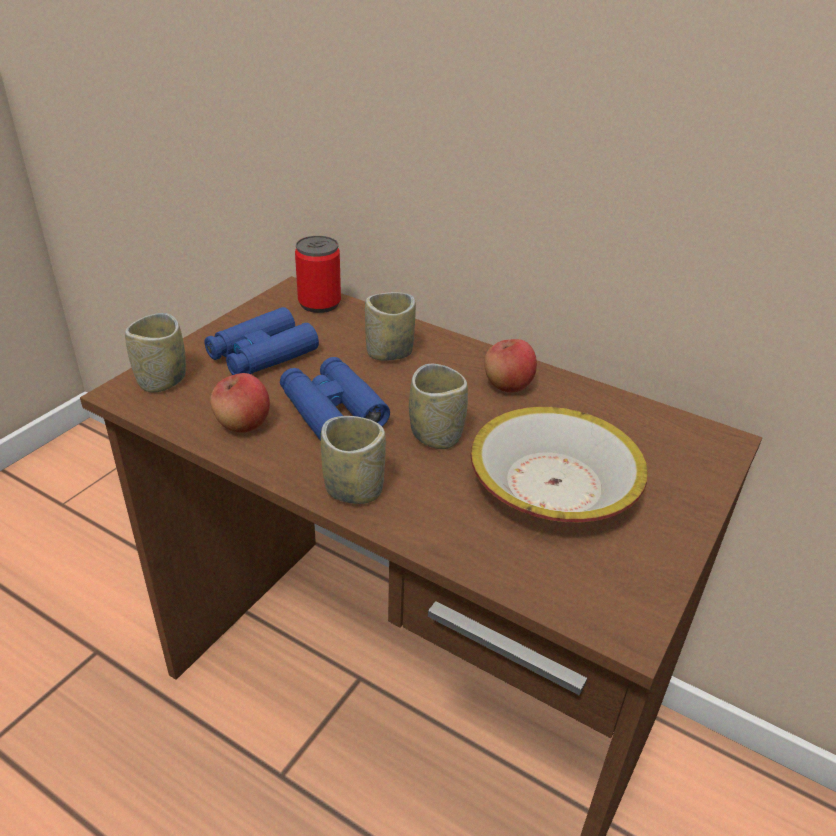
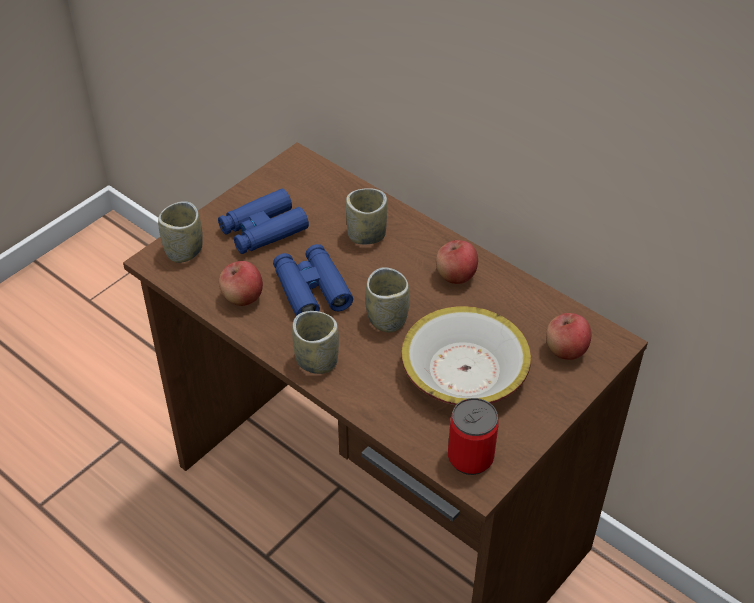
camera: 10 degrees right, 10 degrees up
(319, 303) = (317, 177): can -> can (470, 458)
(671, 453) = (566, 350): none -> apple

